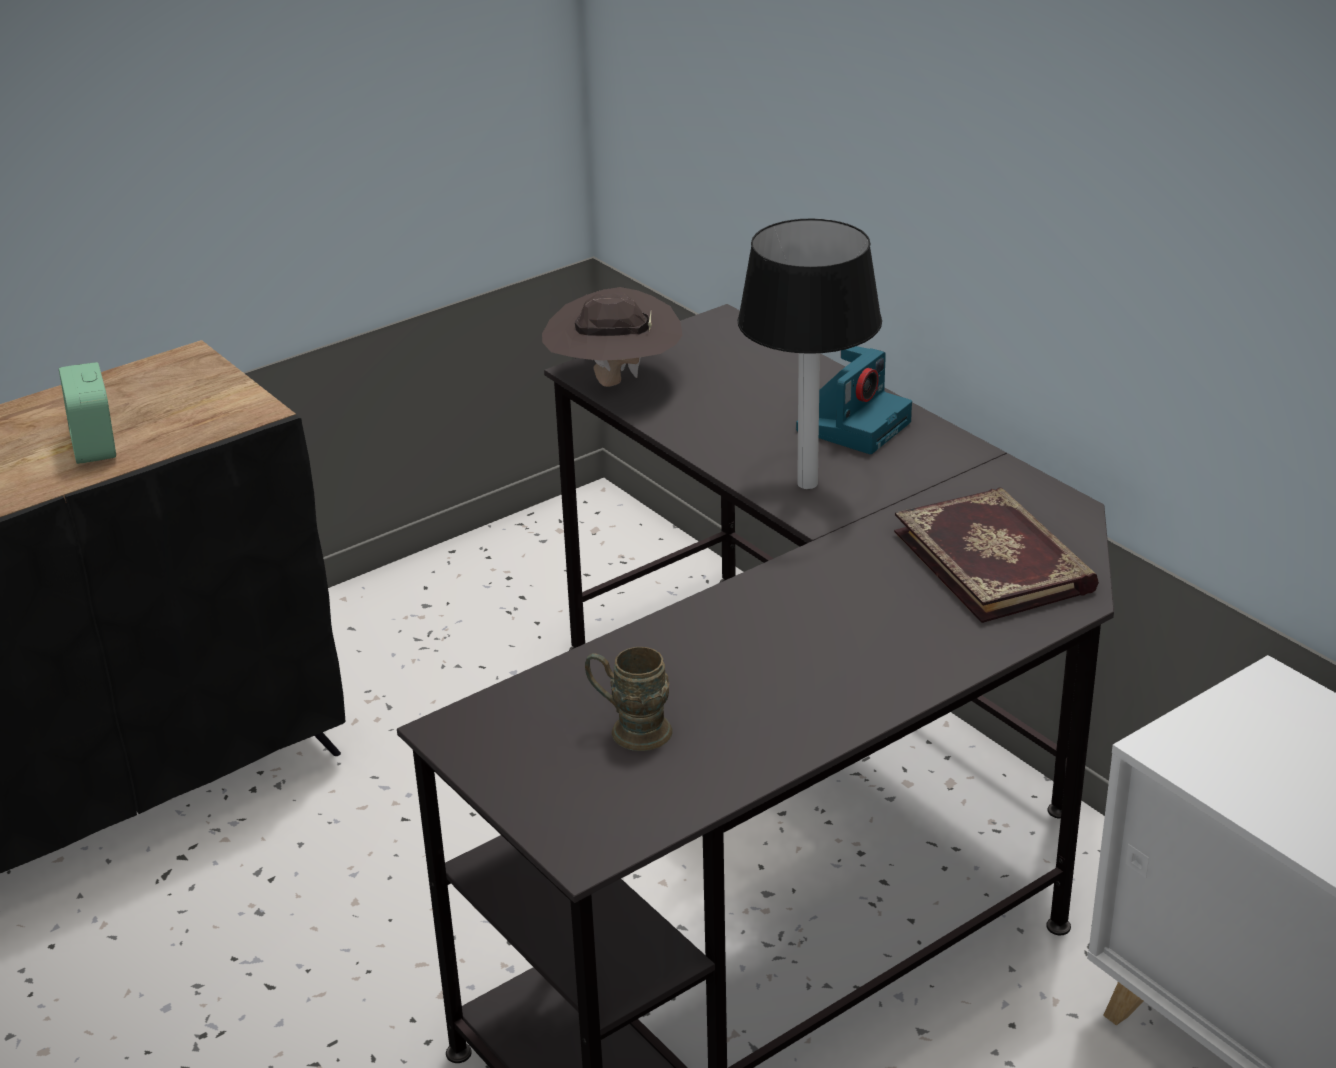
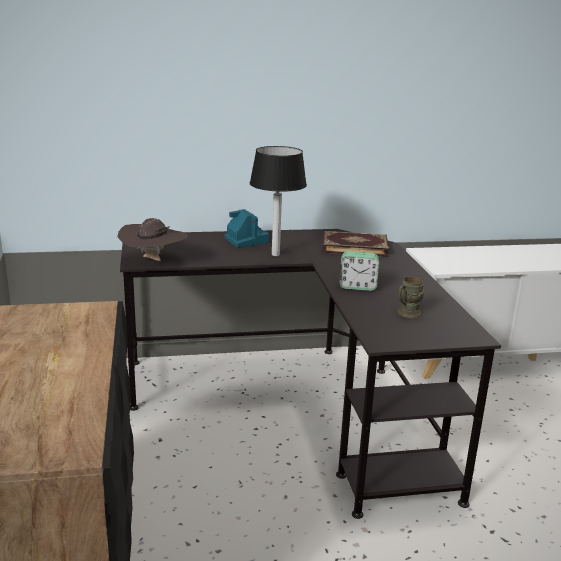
camera: 65 degrees left, 10 degrees down
(94, 446) = (70, 349): alarm clock -> alarm clock (357, 286)

